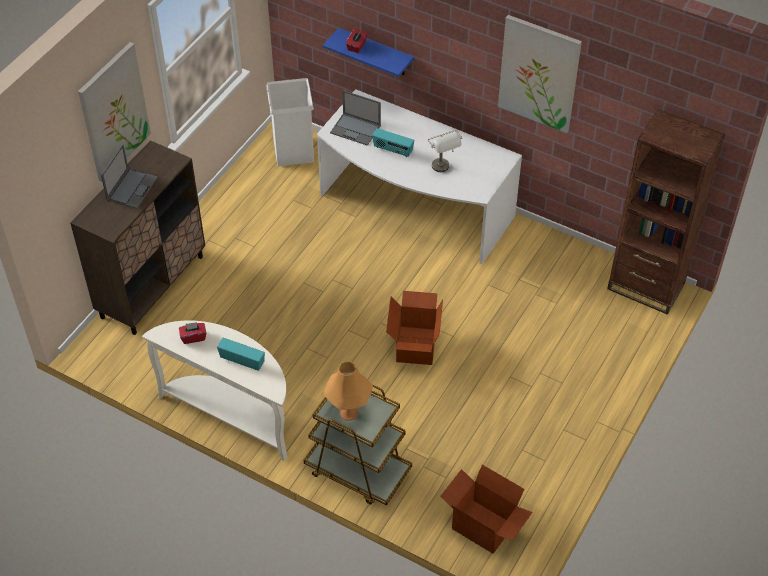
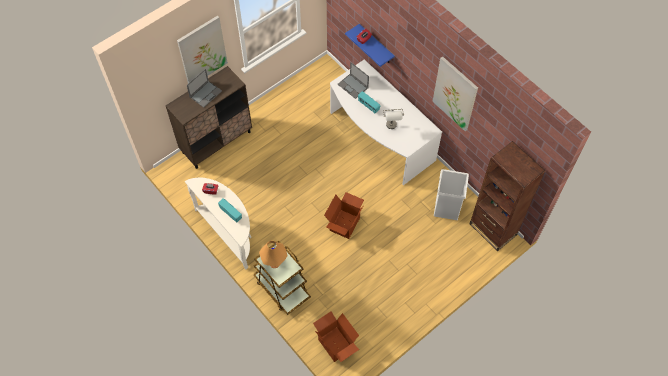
camera: 20 degrees right, 10 degrees up
(294, 151) = (326, 80): white trash can -> white trash can (447, 208)

